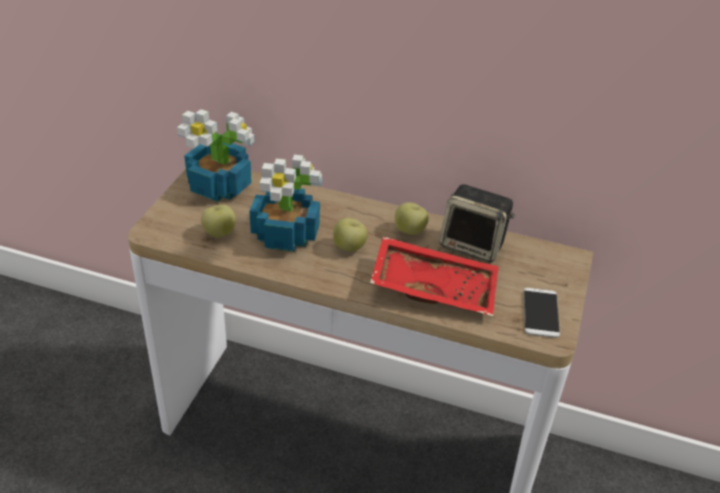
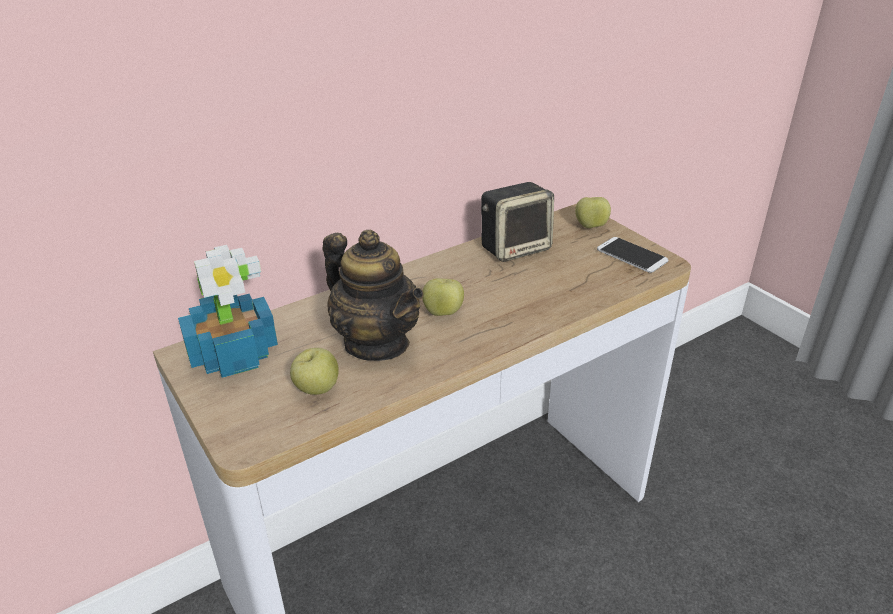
camera: 50 degrees left, 5 degrees down
(286, 234) = (377, 343): potted plant -> teapot
(410, 231) = (459, 270): apple -> apple (591, 226)
(434, 287) = (549, 290): red tray -> none

